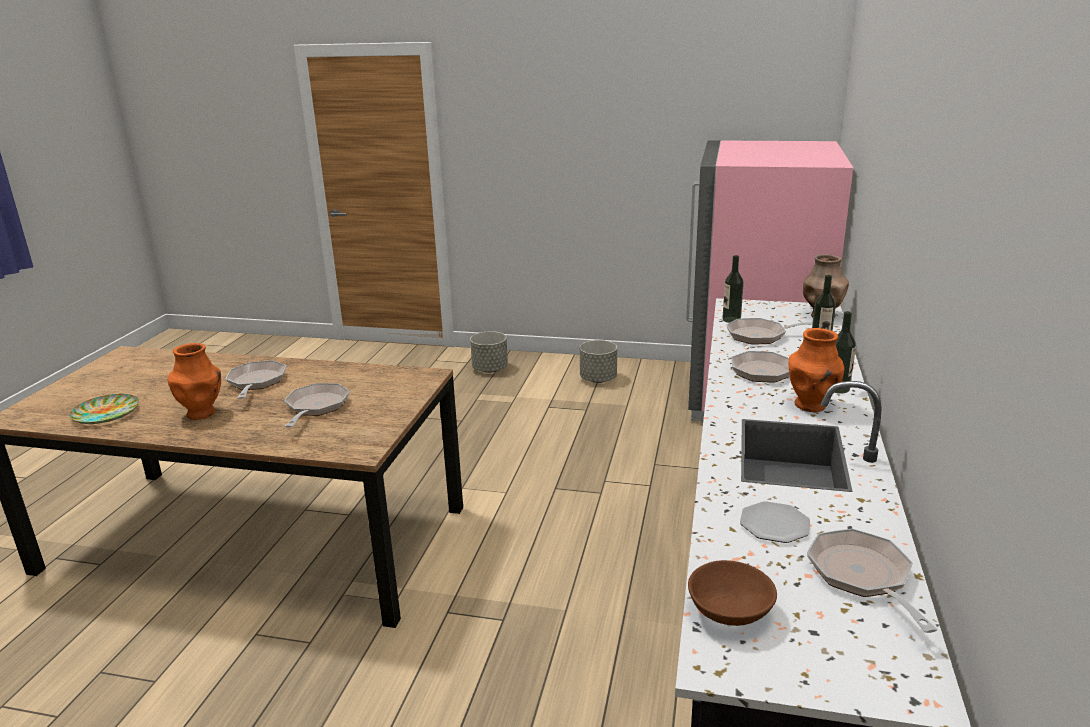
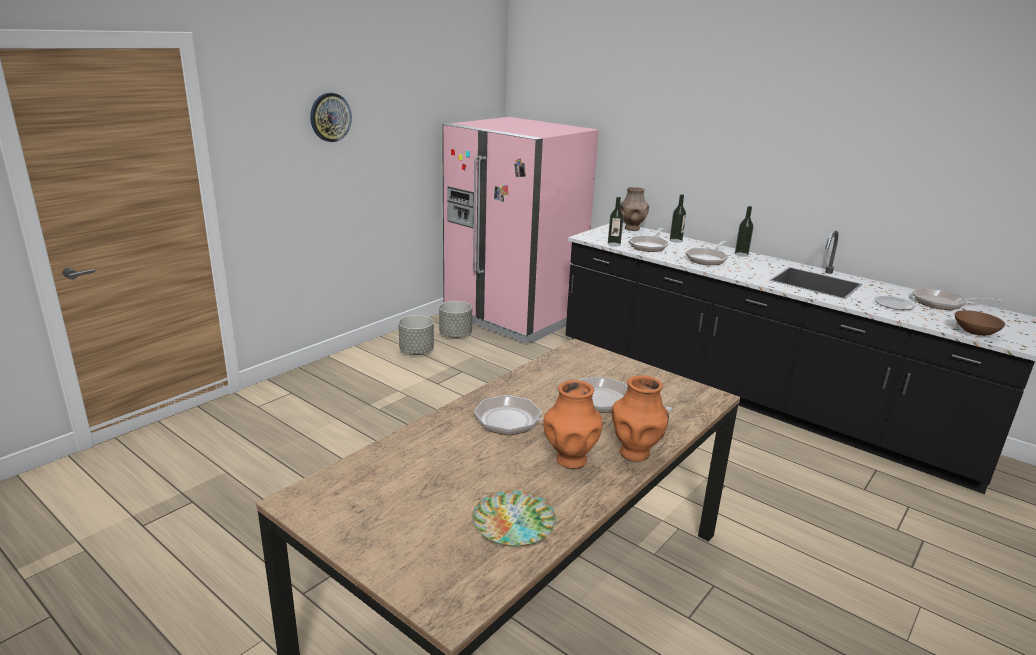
camera: 65 degrees left, 0 degrees up
(490, 369) = (325, 386): grey planter -> grey planter (455, 335)
(558, 120) = (330, 117): none -> wall clock
(811, 406) = (760, 264): orange vase -> orange vase (635, 453)

